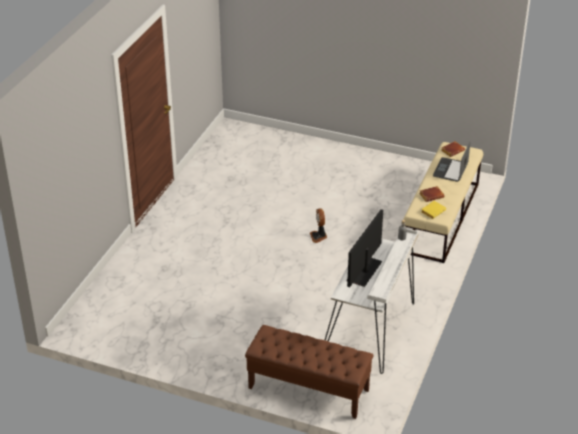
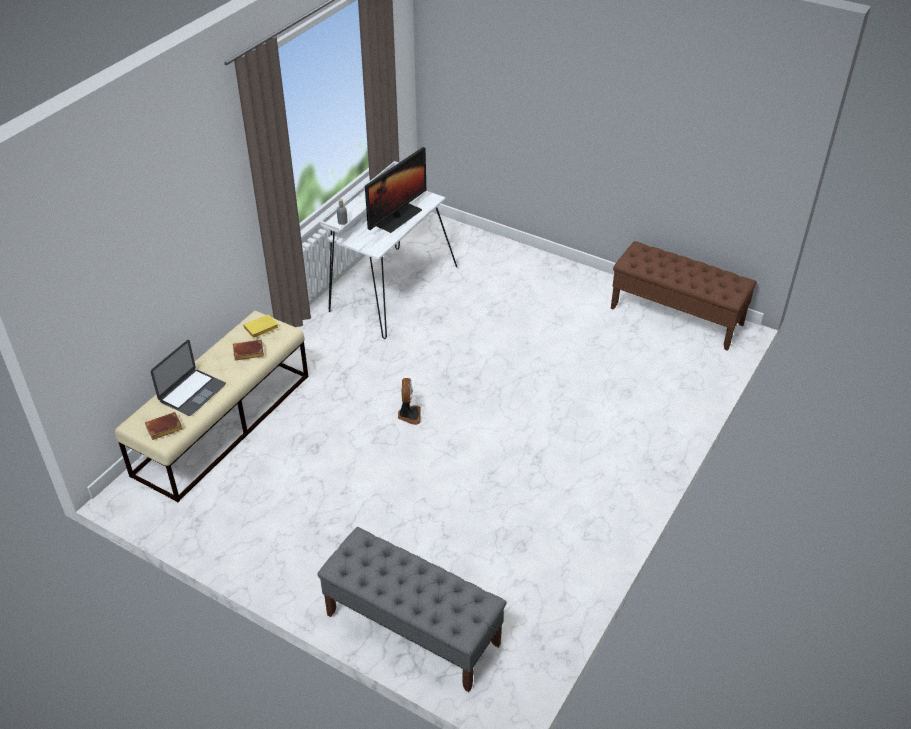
camera: 170 degrees left, 5 degrees up
(282, 142) = (412, 629): none -> grey bench
(308, 389) = (475, 244): brown bench -> brown bench (677, 316)

